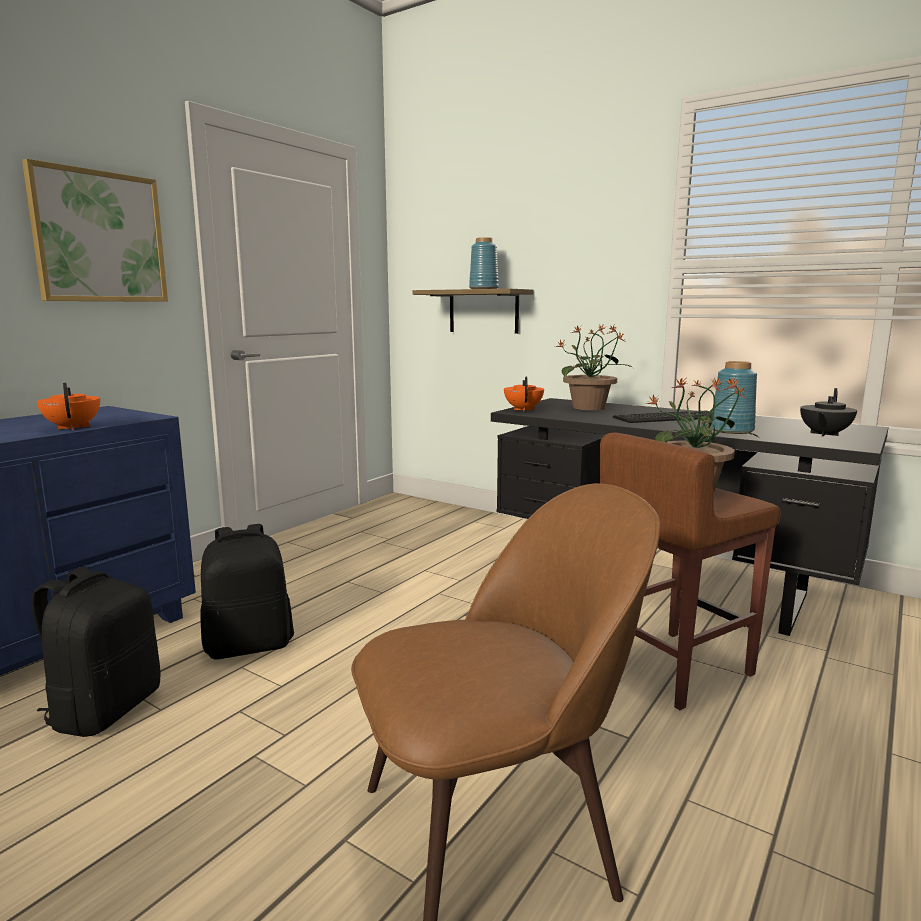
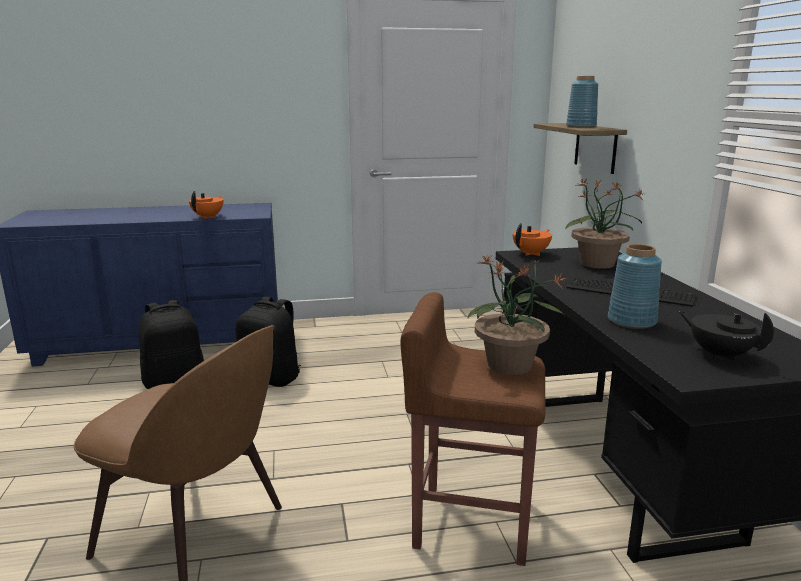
camera: 45 degrees right, 5 degrees up
(99, 237) = (273, 91): picture -> none
(824, 434) = (719, 354): black teapot -> black teapot turned 60 degrees clockwise

